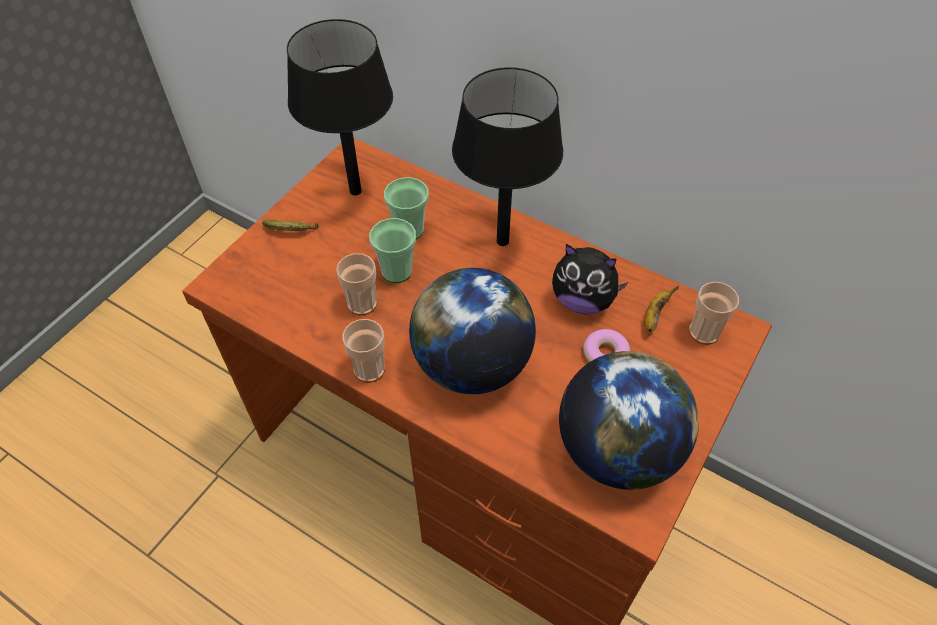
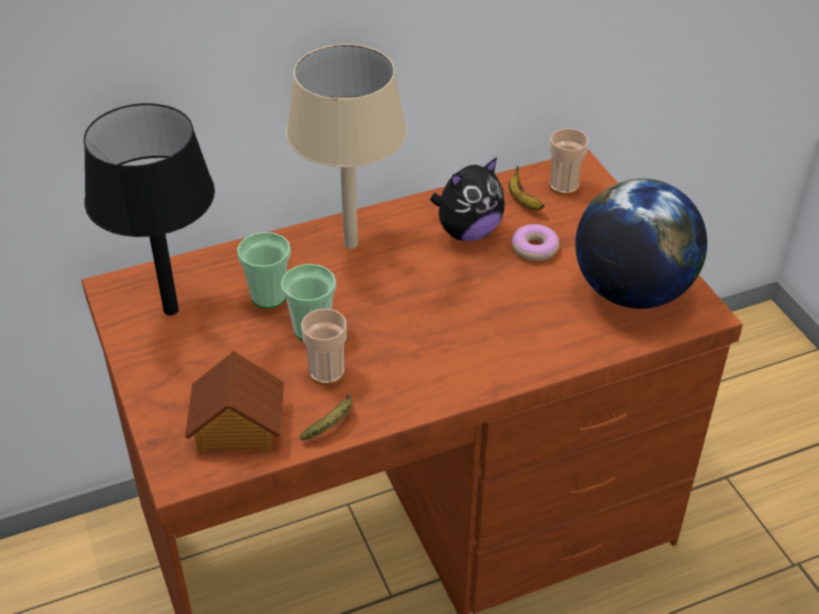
camera: 55 degrees left, 10 degrees down
(277, 286) = (236, 426): none -> toy house
(290, 231) = (170, 383): banana -> banana (332, 424)
(369, 369) = (411, 403): cup -> none
(472, 365) = (471, 332): globe -> none
(502, 241) = (351, 244): black table lamp -> beige table lamp

